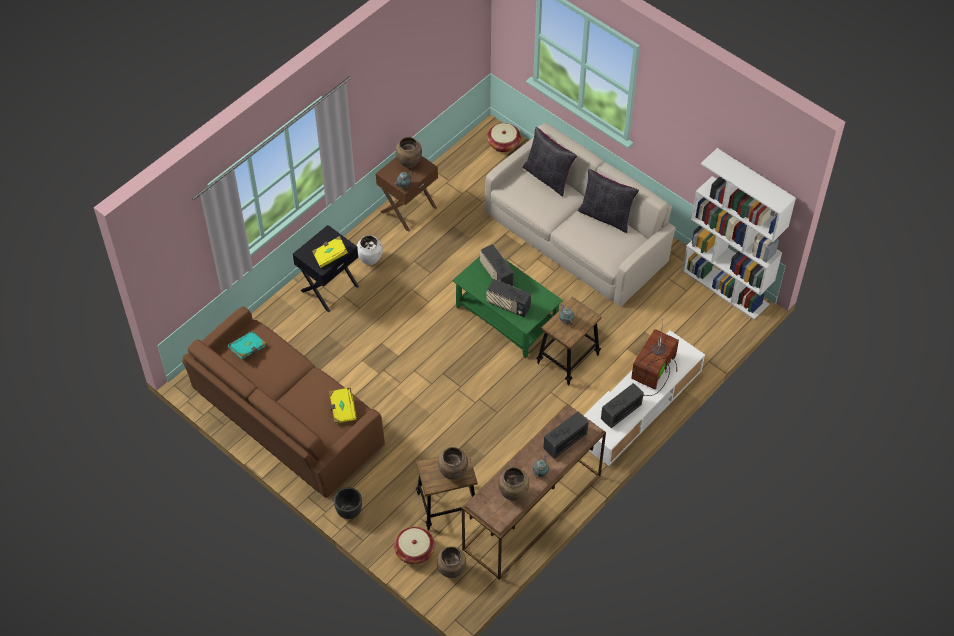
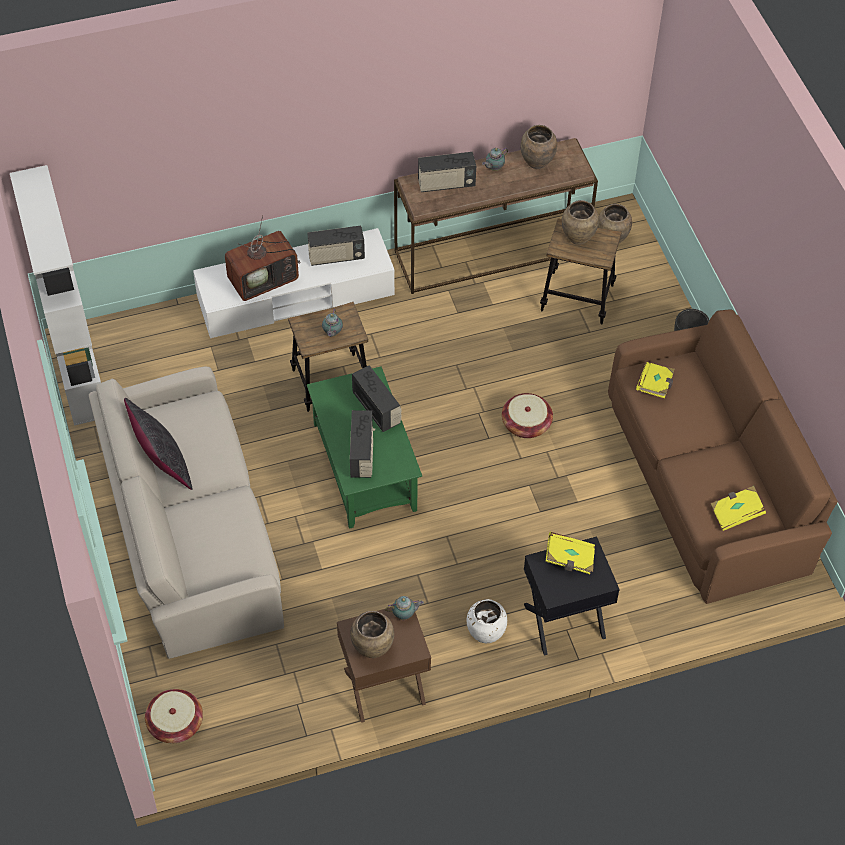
camera: 150 degrees left, 0 degrees up
(248, 349) = (736, 513): turquoise book -> yellow book
(414, 551) = (639, 273): basket -> basket (526, 424)
(548, 177) = (188, 558): black pillow -> none

